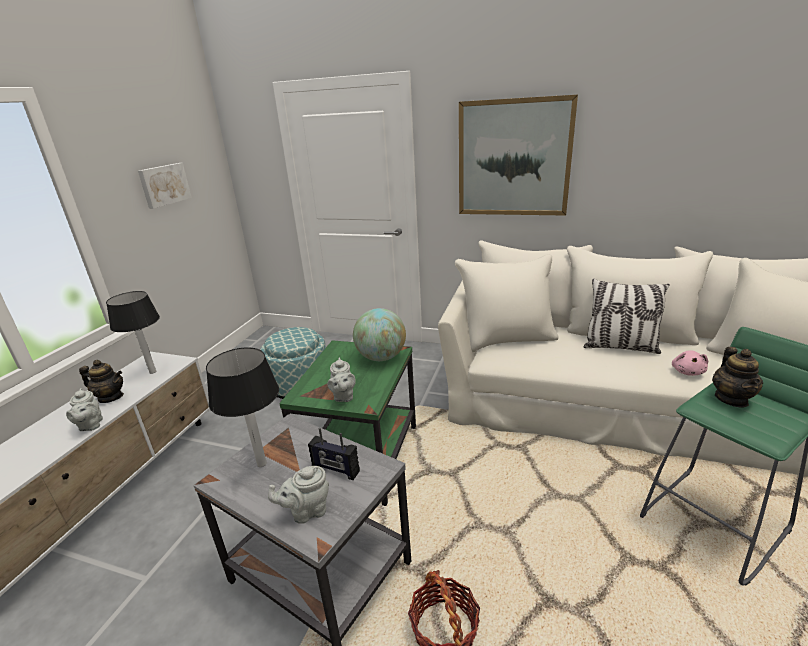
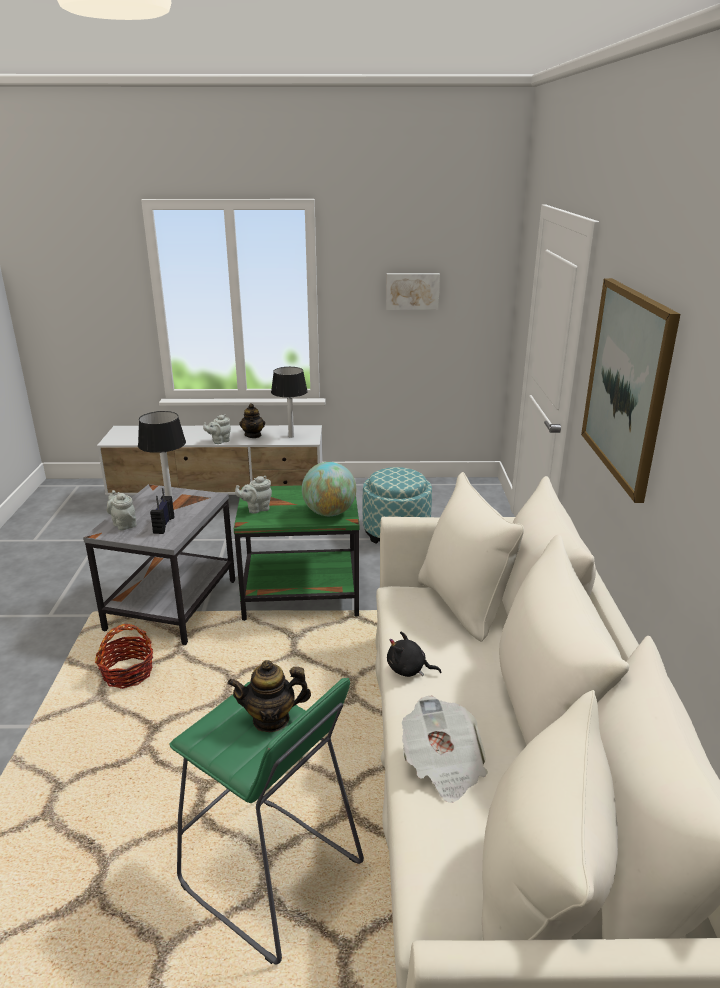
camera: 70 degrees right, 0 degrees up
(590, 369) = (409, 670): none -> black plush toy
(620, 347) = (489, 700): pillow -> none
(687, 371) = (443, 765): pink plush toy -> newspaper

